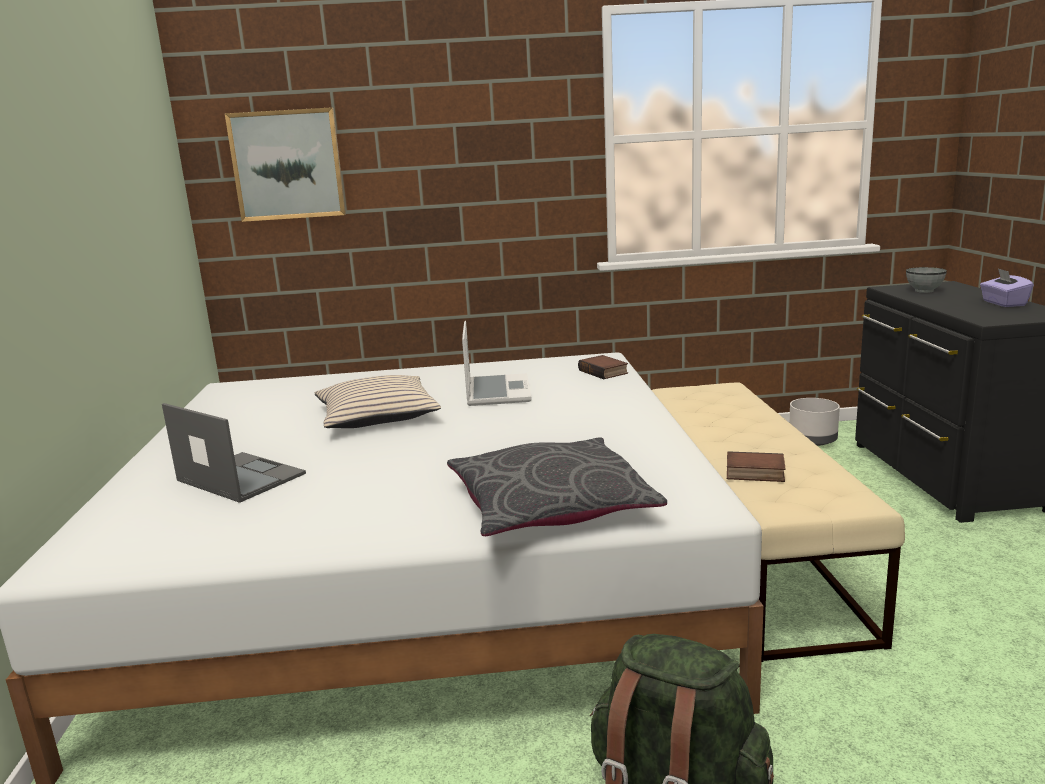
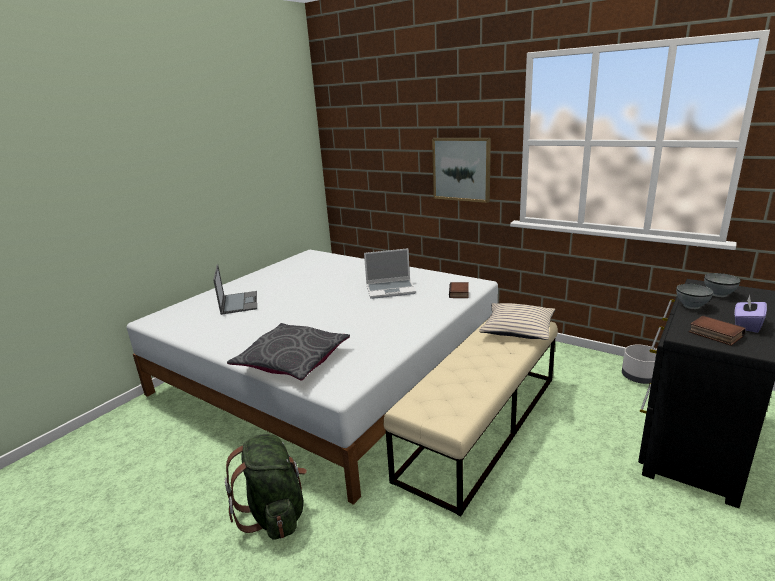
camera: 40 degrees right, 5 degrees up
(287, 165) = (359, 144): picture -> picture (461, 169)
(377, 416) = (326, 288): beige pillow -> beige pillow (517, 329)
(496, 392) = (391, 289): laptop -> laptop turned 45 degrees clockwise
(754, 473) = (438, 382): book -> book (714, 334)
(930, 302) = (691, 306): none -> grey bowl

